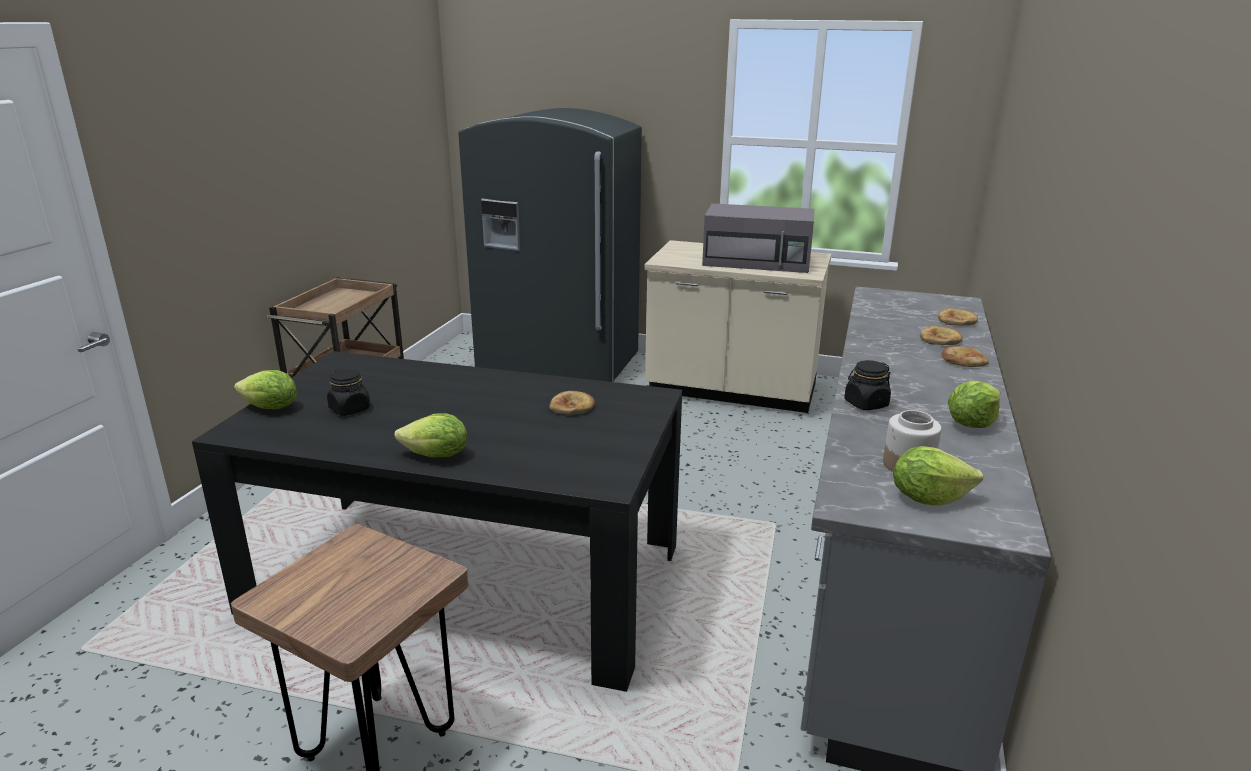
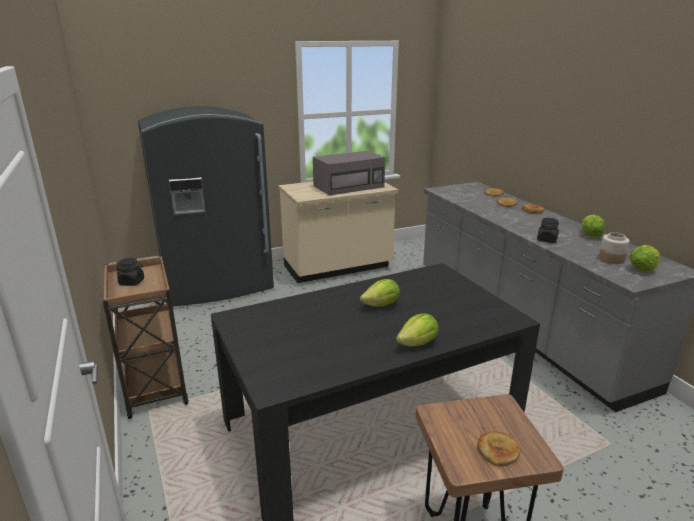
camera: 40 degrees left, 0 degrees up
(271, 408) = (259, 364): lettuce -> lettuce (381, 305)
(350, 409) = (311, 342): black jar -> black jar (132, 282)
(572, 407) = (418, 290): bread -> bread (497, 450)

